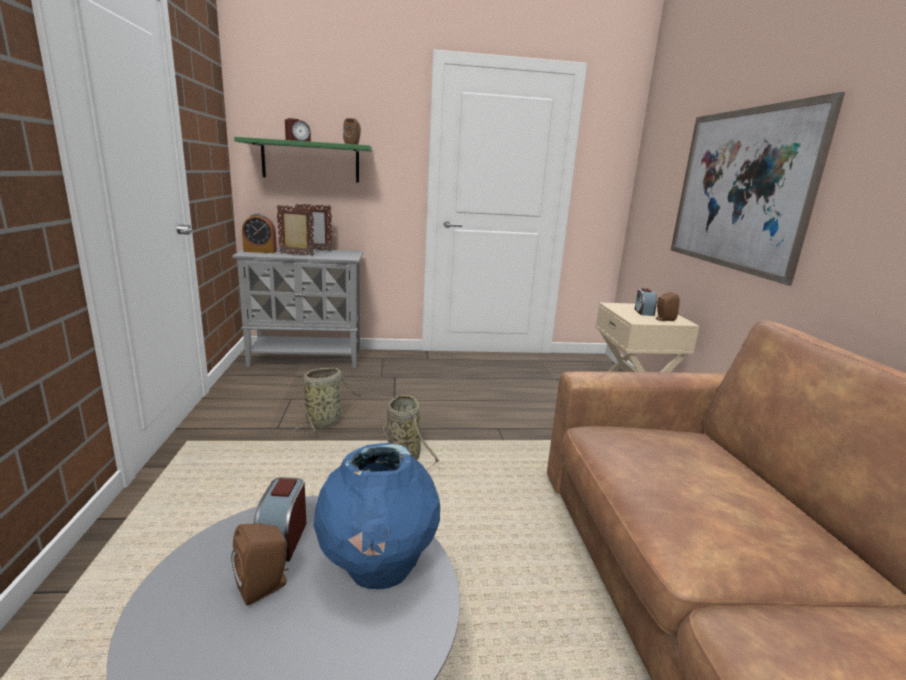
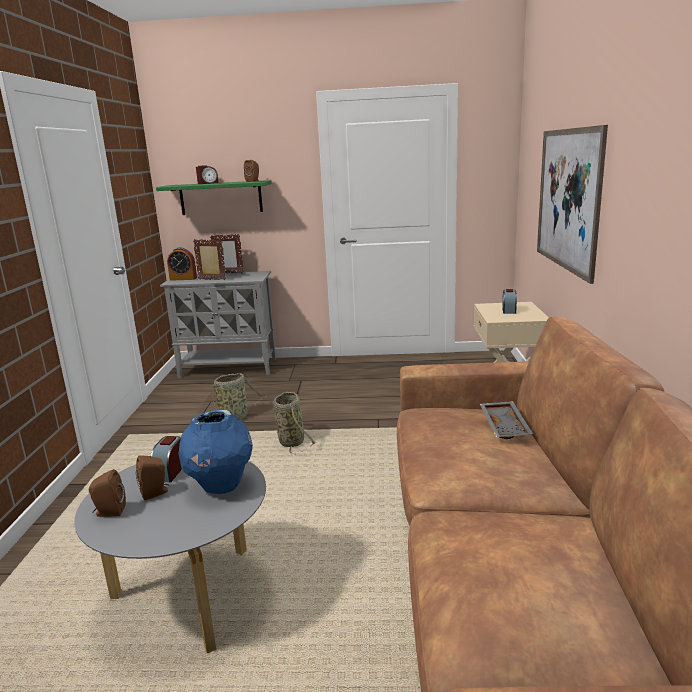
camera: 10 degrees right, 0 degrees up
(663, 319) = (521, 316): brown speaker -> brown speaker (109, 512)
(721, 458) = (506, 426): none -> grey tray

